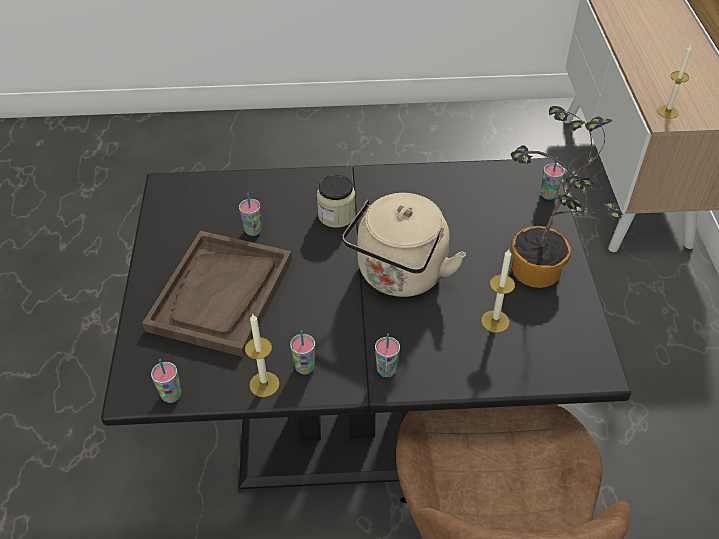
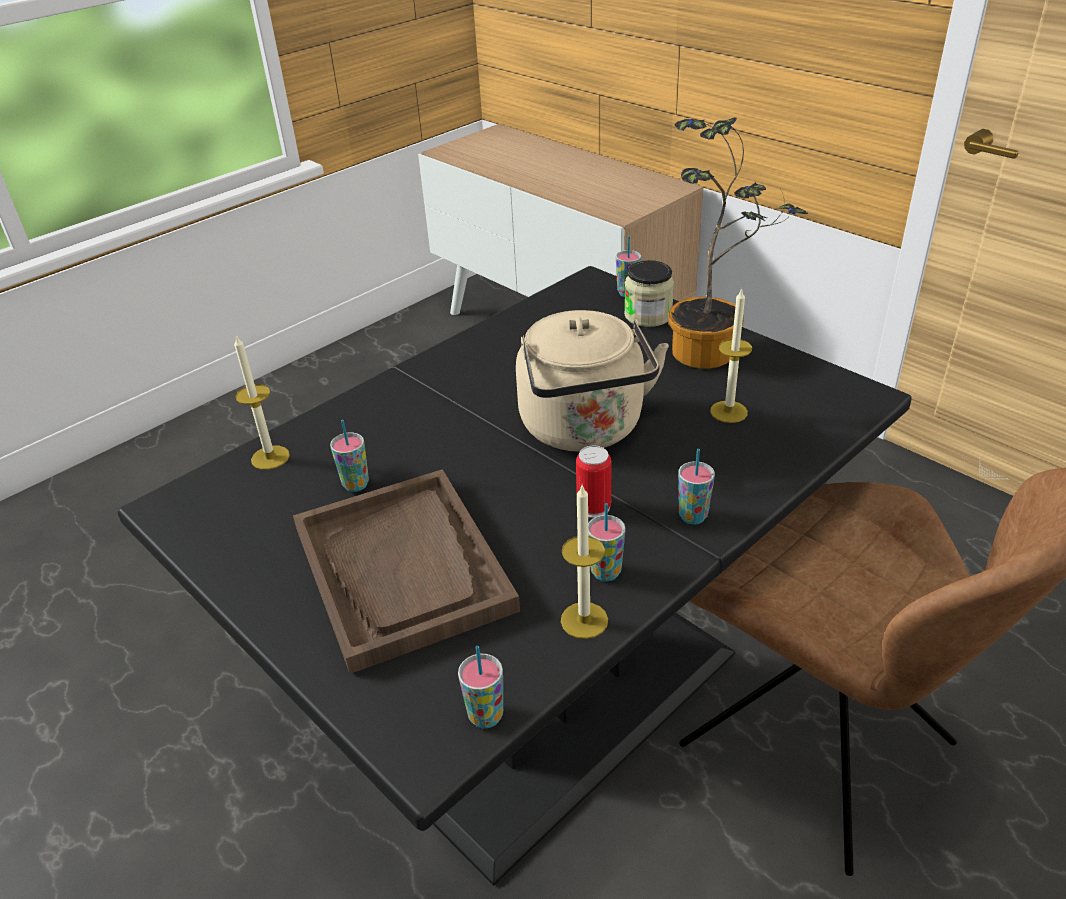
camera: 40 degrees left, 10 degrees down
(336, 215) = (438, 416): jar -> jar (648, 315)
(345, 326) = (594, 507): none -> can
(667, 112) = (617, 206): candle -> candle (270, 457)

